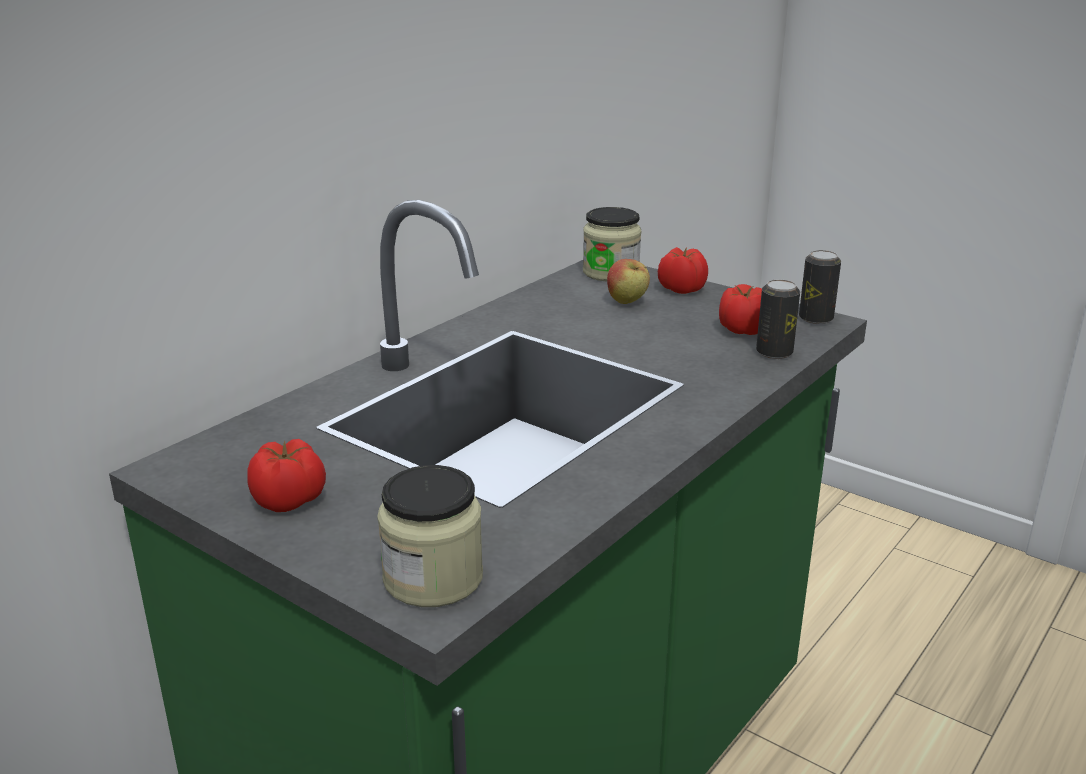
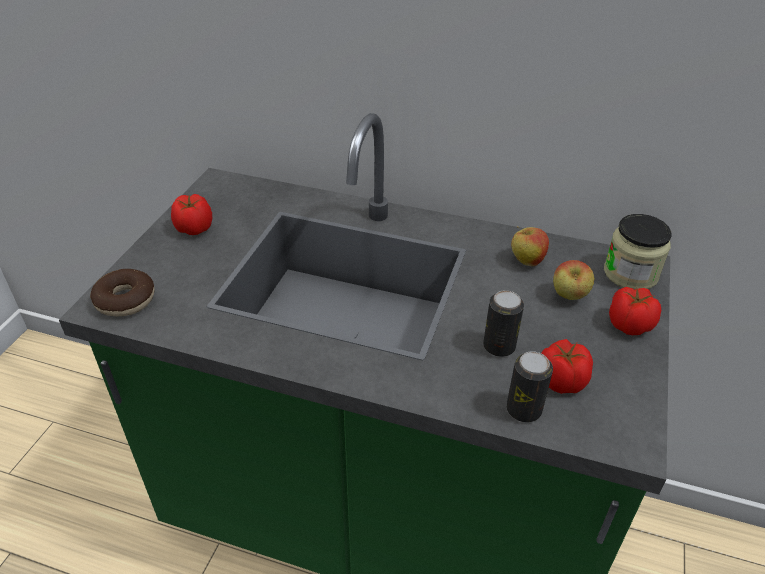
camera: 70 degrees right, 15 degrees up
(433, 578) = (125, 300): jar -> donut
(557, 307) = (526, 261): none -> apple
(815, 319) = (632, 433): can -> can (499, 346)

